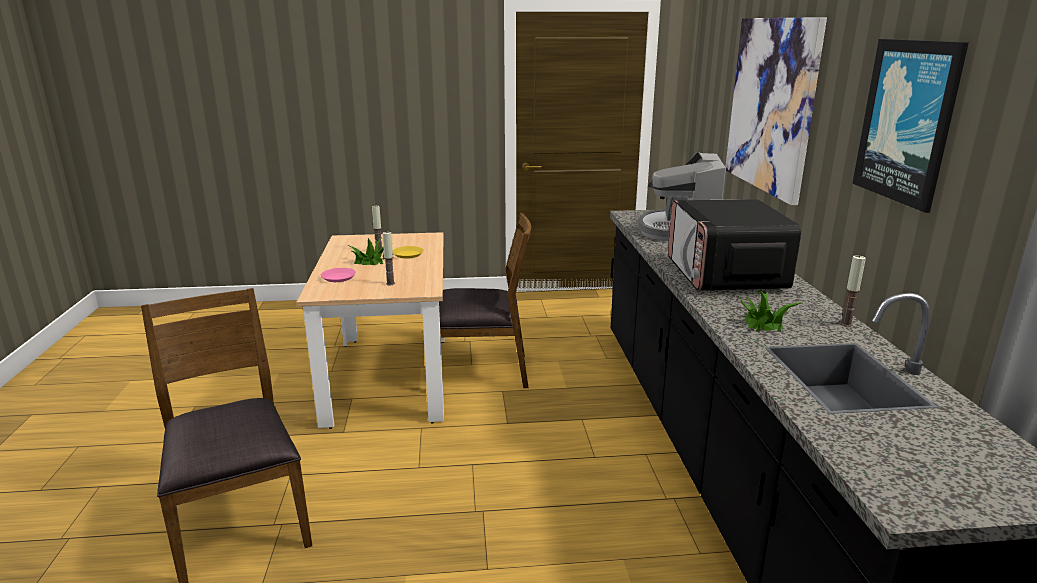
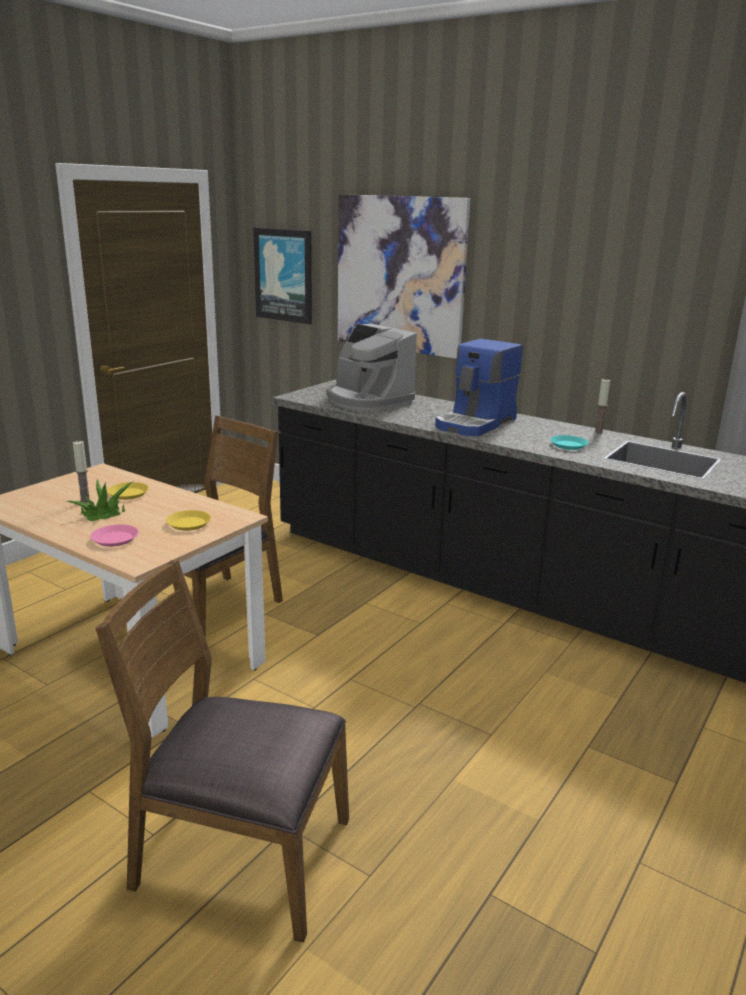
camera: 50 degrees left, 0 degrees up
(390, 283) = (188, 524): candle -> yellow plate
(725, 275) = (476, 423): microwave -> coffee machine
(763, 323) = (568, 445): potted plant -> turquoise plate
(907, 121) = (587, 278): picture -> picture (284, 275)

